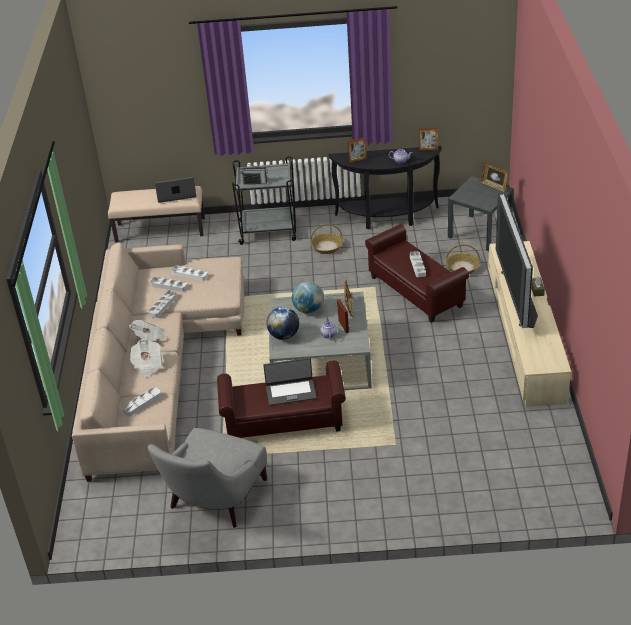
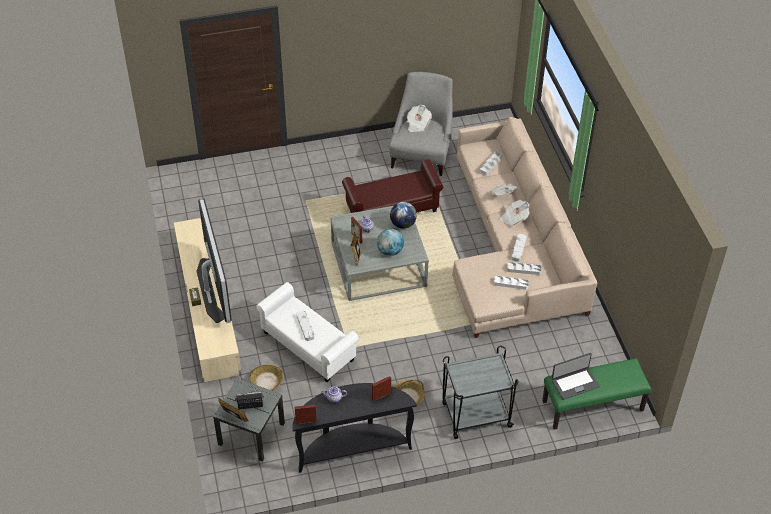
camera: 165 degrees right, 10 degrees up
(160, 230) = (592, 406): beige bench -> green bench
(215, 465) = (417, 124): none -> newspaper
(255, 182) = (484, 365): radio -> radio (250, 405)
(290, 392) = (385, 193): laptop -> none
(416, 291) = (308, 346): brown ottoman -> white ottoman

